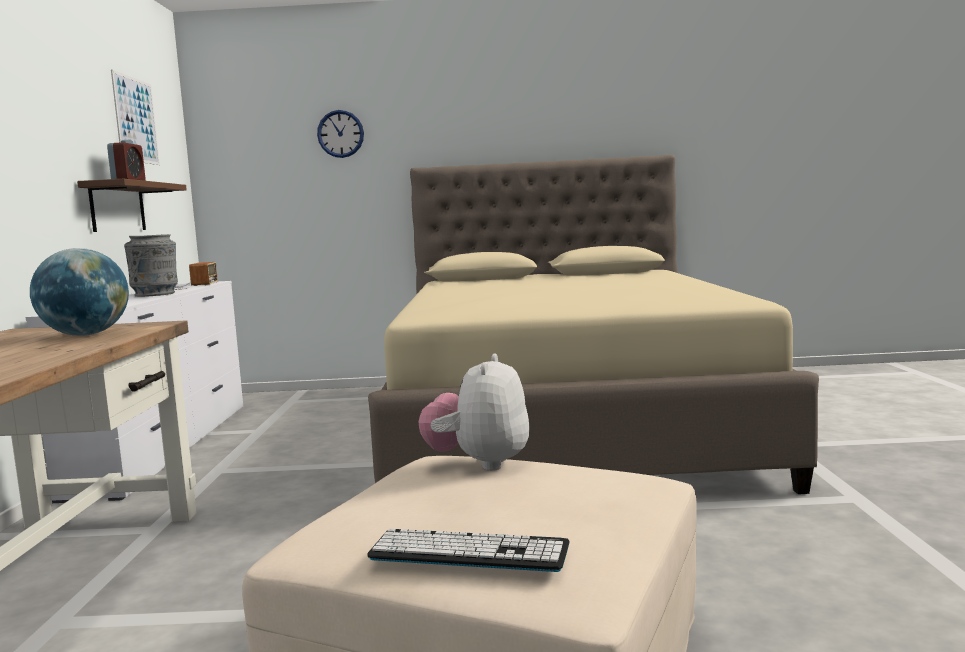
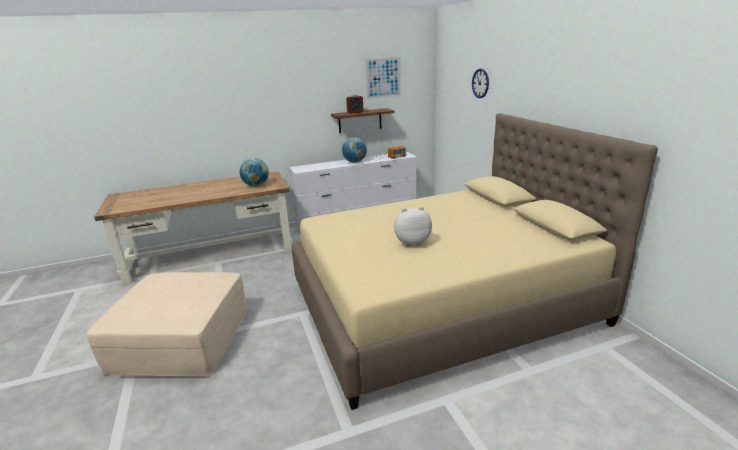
camera: 70 degrees right, 15 degrees up
(156, 294) = (355, 162): grey vase -> globe
(469, 552) = (130, 298): keyboard -> none
(479, 463) = (212, 284): plush toy -> plush toy (411, 242)

